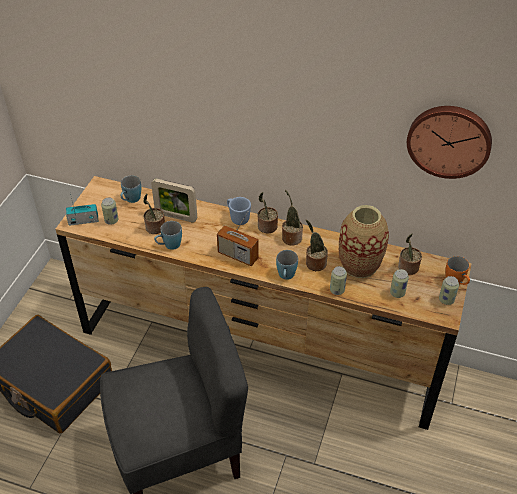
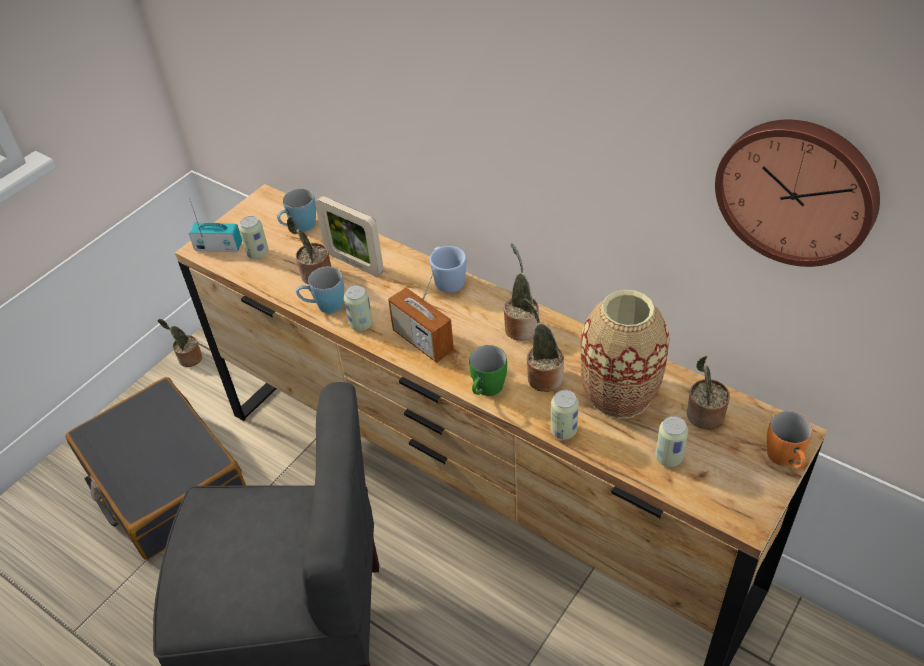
camera: 20 degrees right, 0 degrees up
(266, 227) = (487, 303): potted plant -> potted plant (188, 359)
(286, 276) = (486, 391): blue mug -> green mug
(446, 300) = (755, 488): can -> can (361, 324)

